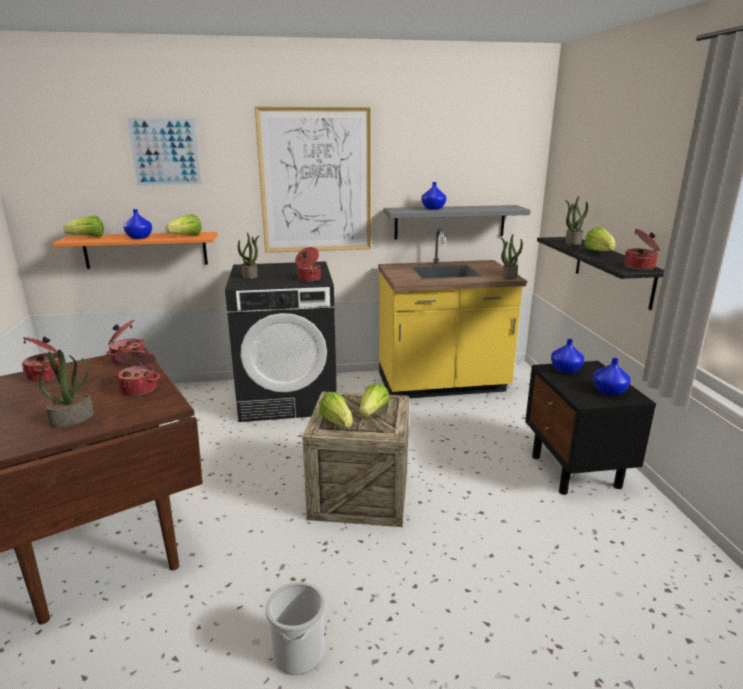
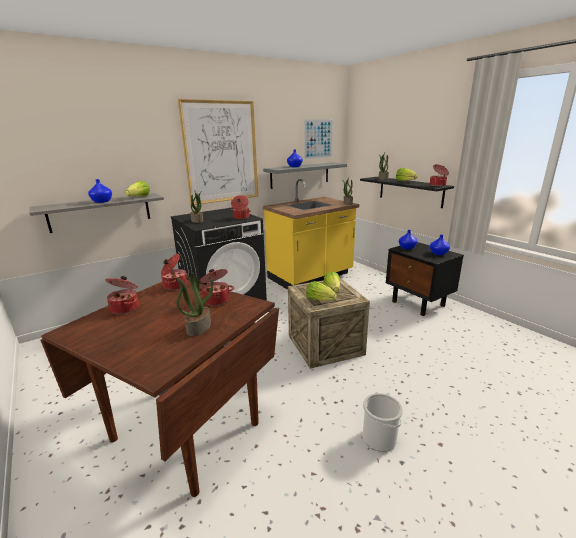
camera: 25 degrees left, 0 degrees up
(88, 237) = (54, 205): lettuce -> none
(146, 250) = (100, 212): orange shelf -> grey shelf
(165, 152) = (112, 133): picture -> picture (318, 139)

